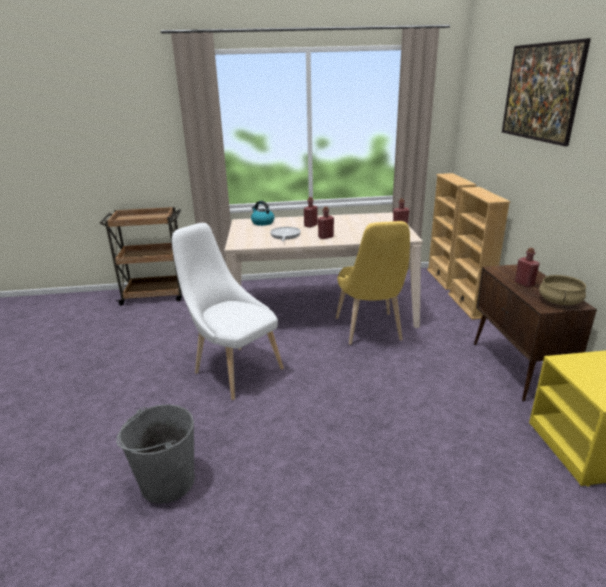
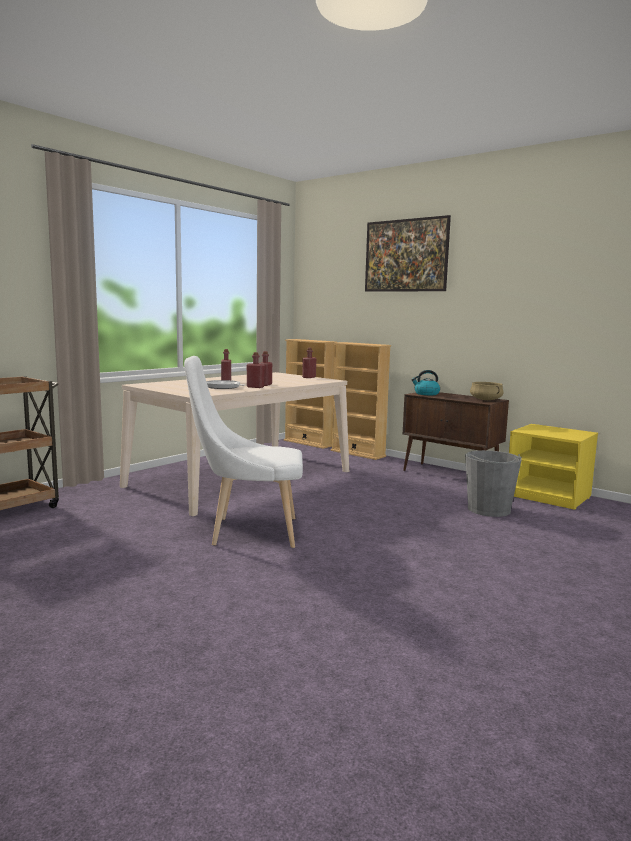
camera: 45 degrees left, 15 degrees down
(167, 481) = (352, 608): grey bucket -> grey bucket (489, 509)
(262, 222) = (168, 383): kettle -> kettle (426, 394)
(370, 331) = (317, 481): yellow chair -> none
(524, 283) = (449, 396): red bottle -> red bottle (255, 387)

